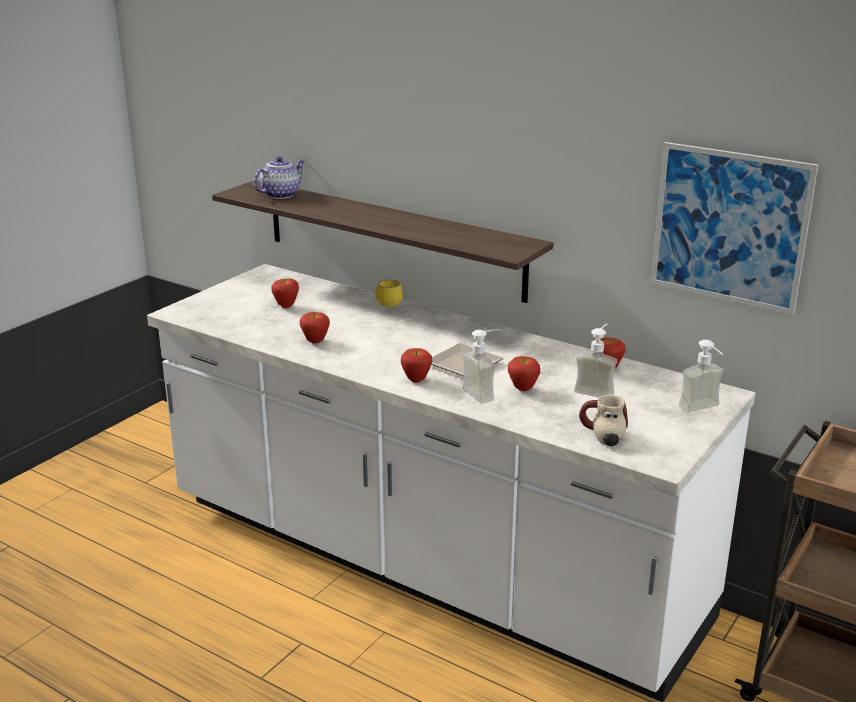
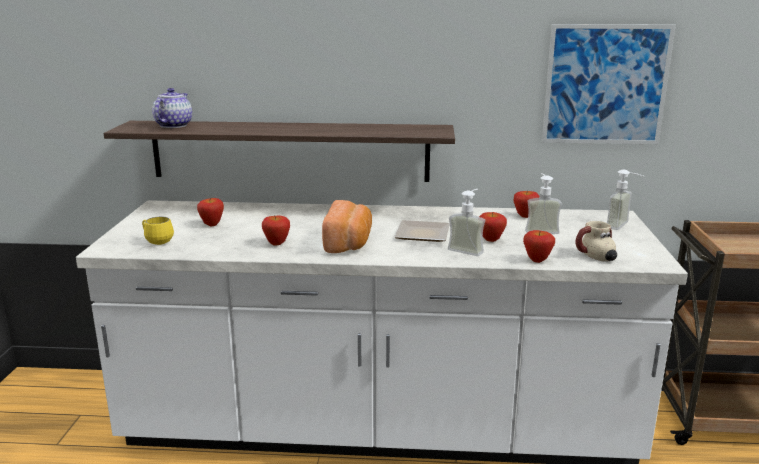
camera: 30 degrees left, 5 degrees down
(380, 357) = (349, 243): none -> bread
(387, 303) = (298, 207): yellow mug -> yellow mug (156, 241)
(416, 380) = (403, 252): apple -> apple (537, 260)

